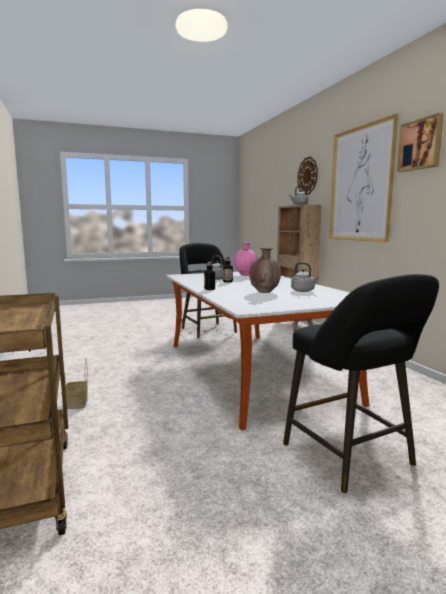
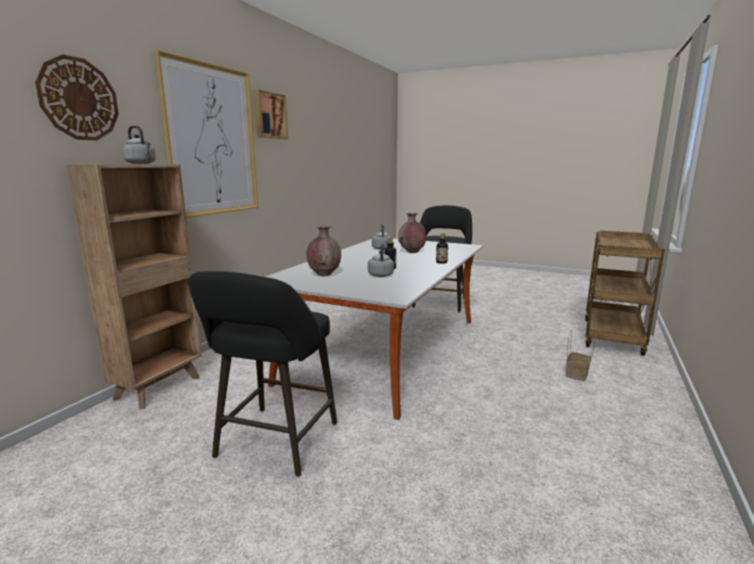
camera: 135 degrees left, 5 degrees up
(246, 275) = (324, 274): pink vase -> brown vase

